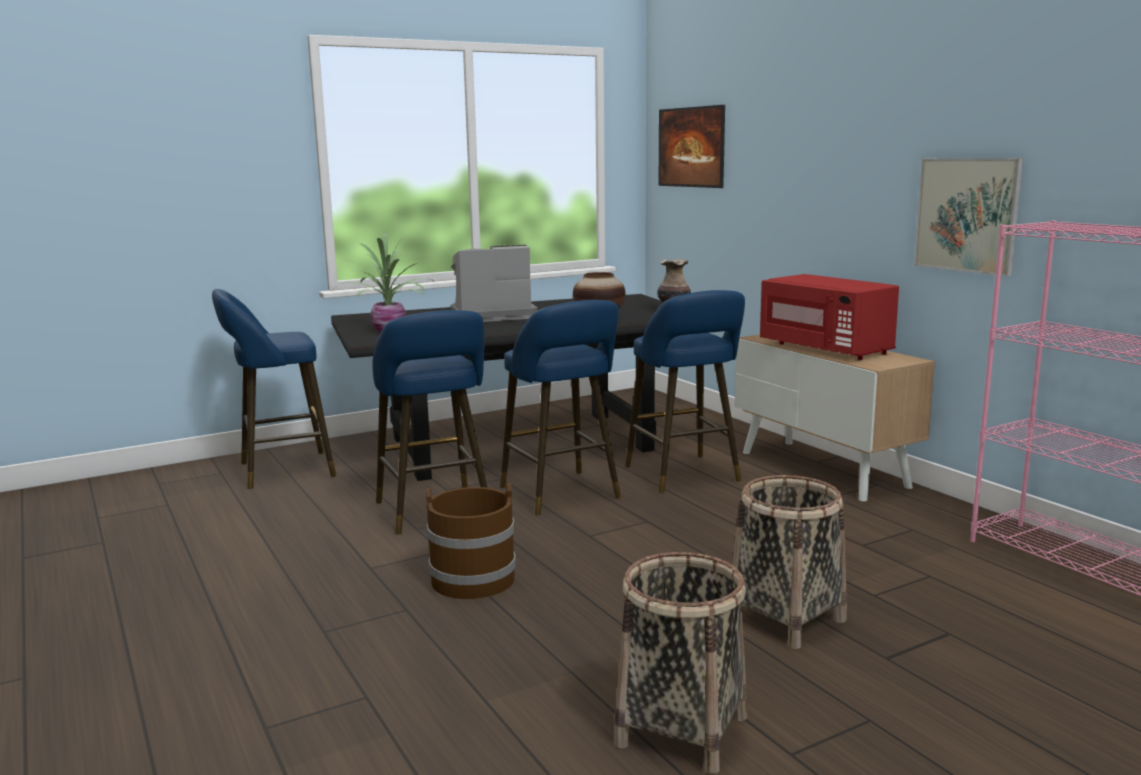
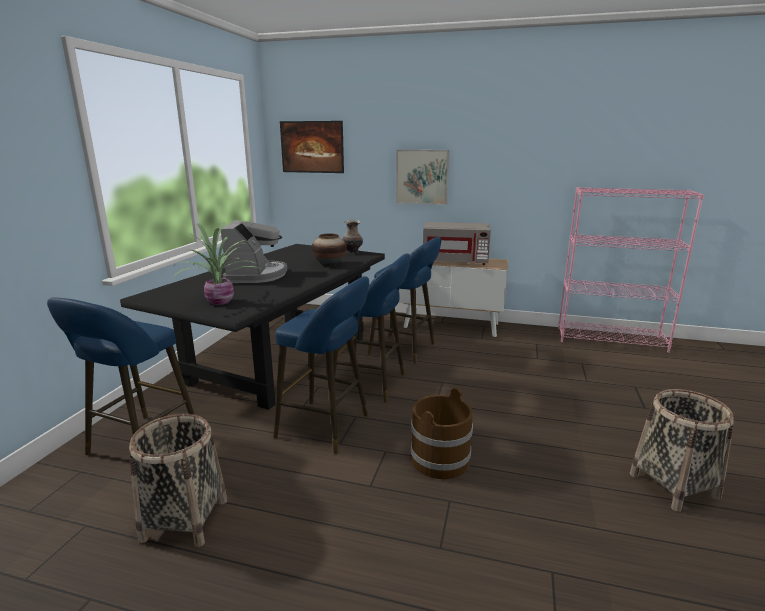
camera: 45 degrees left, 5 degrees up
(491, 316) = (256, 275): coffee machine -> coffee machine turned 150 degrees clockwise
(786, 619) = (588, 407): basket -> basket (185, 519)
(826, 349) = (455, 261): red microwave -> grey microwave
(967, 215) = (524, 185): picture -> picture (422, 177)

